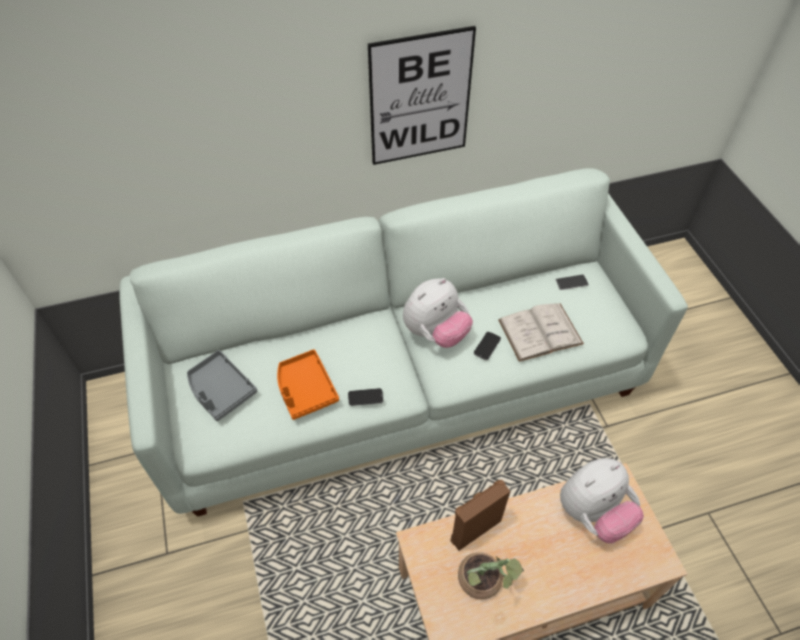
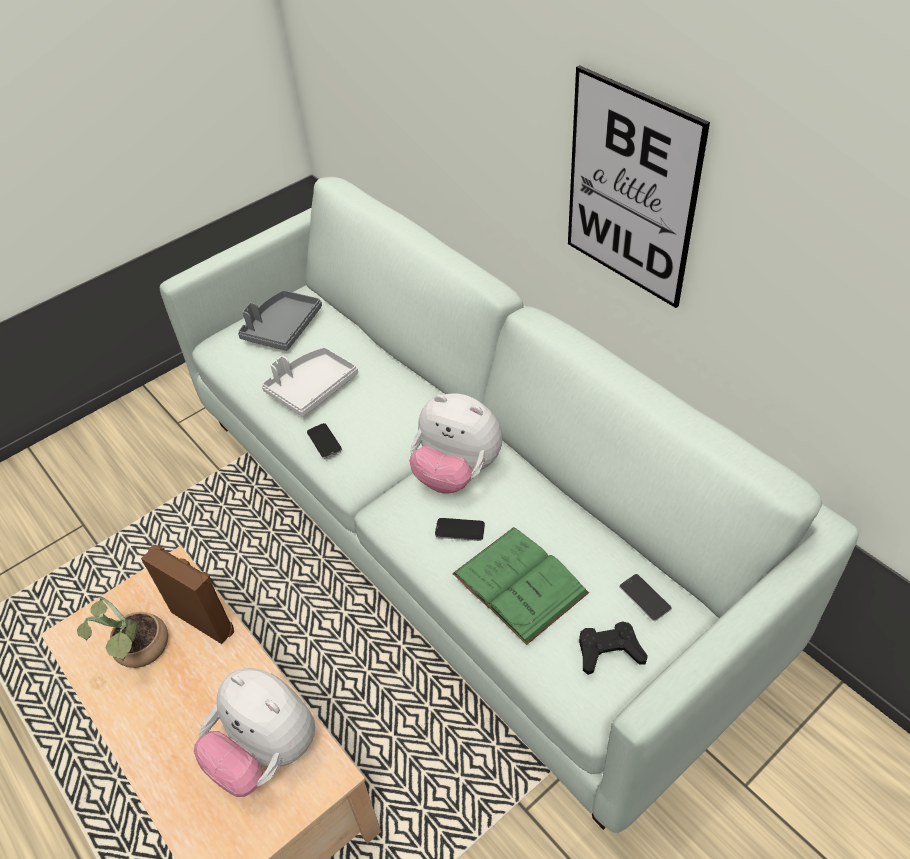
camera: 70 degrees right, 5 degrees down
(305, 389) = (311, 388): orange tray -> grey tray
(540, 332) = (519, 583): white book -> green book
(599, 310) = (609, 651): none -> black game controller

